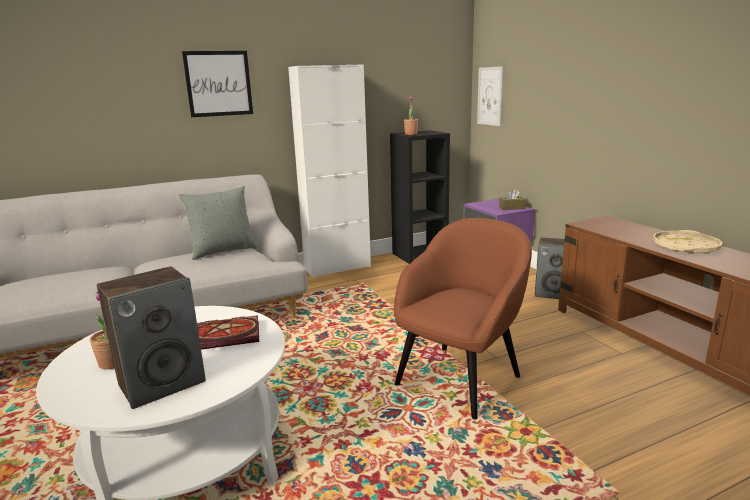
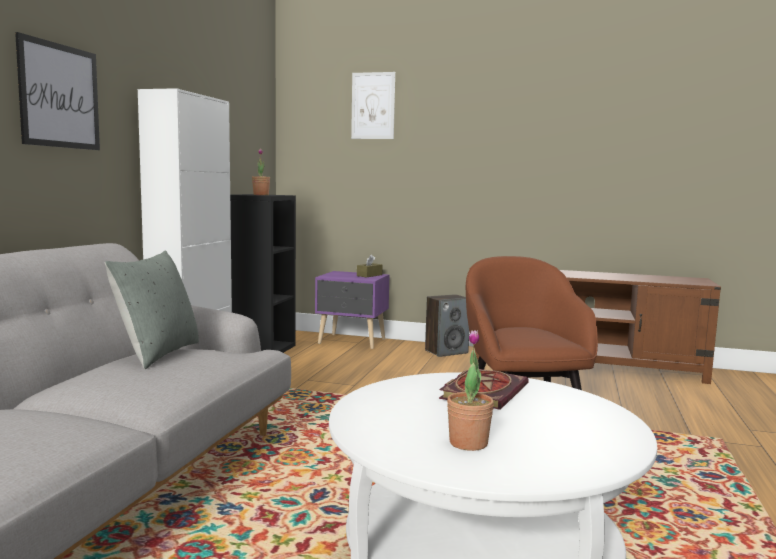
camera: 50 degrees left, 10 degrees down
(162, 383) = (567, 432): speaker -> none
(490, 96) = (310, 158): picture -> picture (373, 106)
(685, 247) = (585, 274): beige tray -> none

